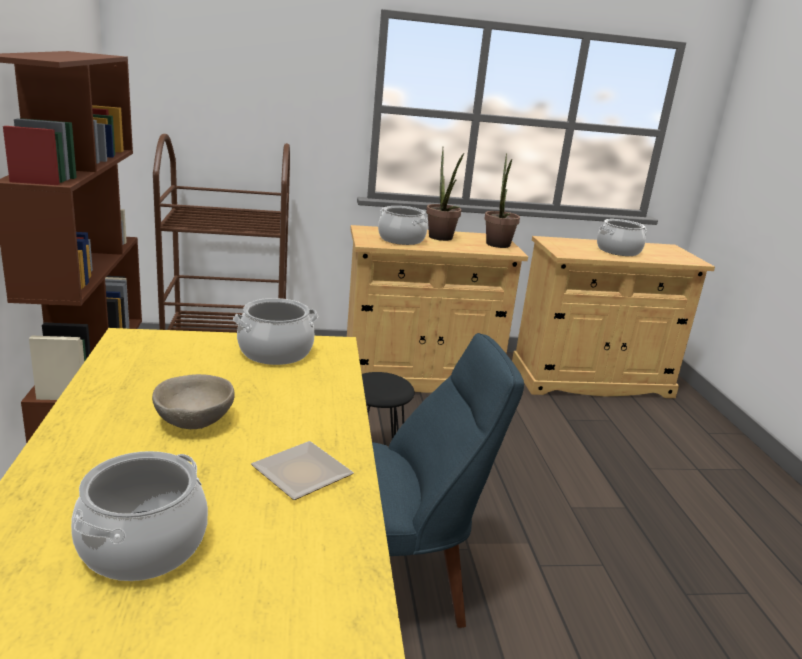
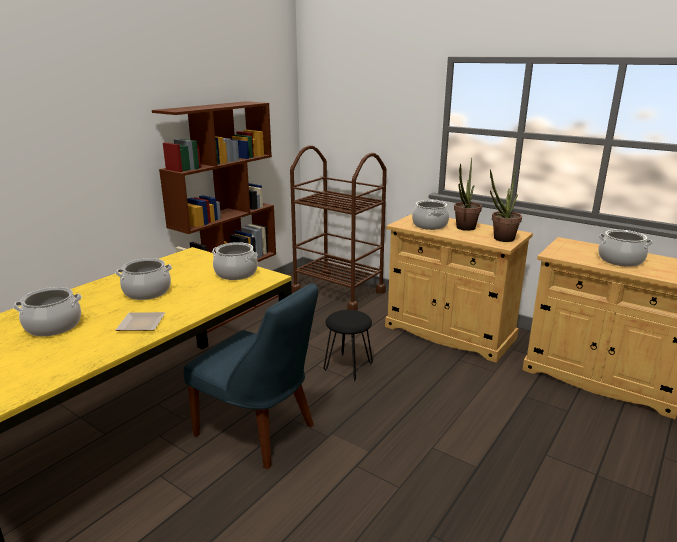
camera: 45 degrees right, 0 degrees up
(194, 421) = (147, 292): beige bowl -> cooking pot

